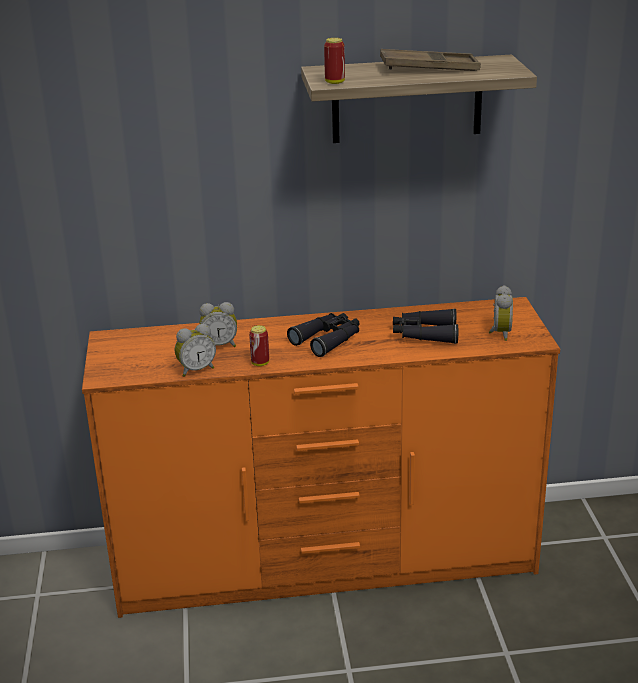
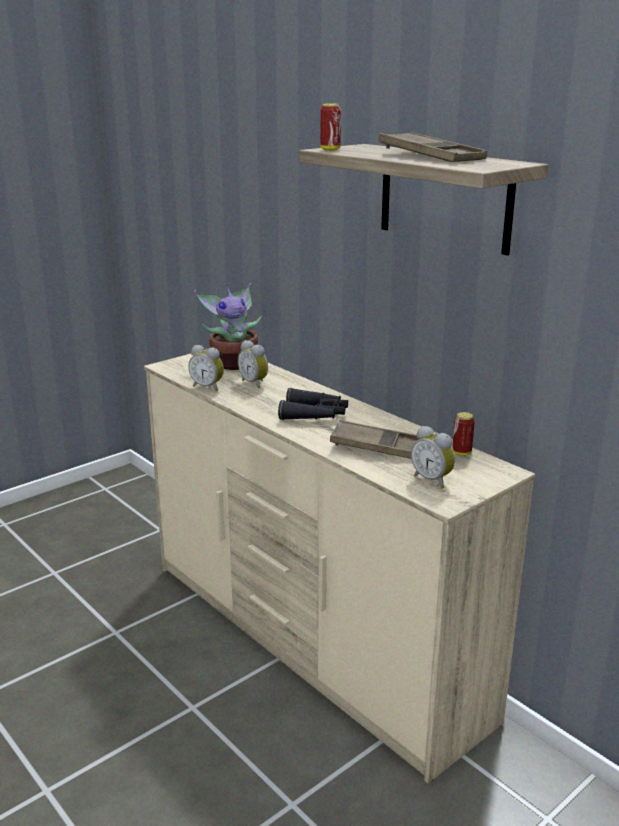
camera: 55 degrees right, 5 degrees down
(152, 341) = (233, 363): none -> potted plant
(260, 363) = (244, 403): can -> can (461, 453)
(327, 563) = (310, 639): orange dresser -> beige dresser
(424, 334) = (380, 448): black binoculars -> brown tray
(499, 333) = (433, 480): alarm clock -> alarm clock turned 75 degrees clockwise

